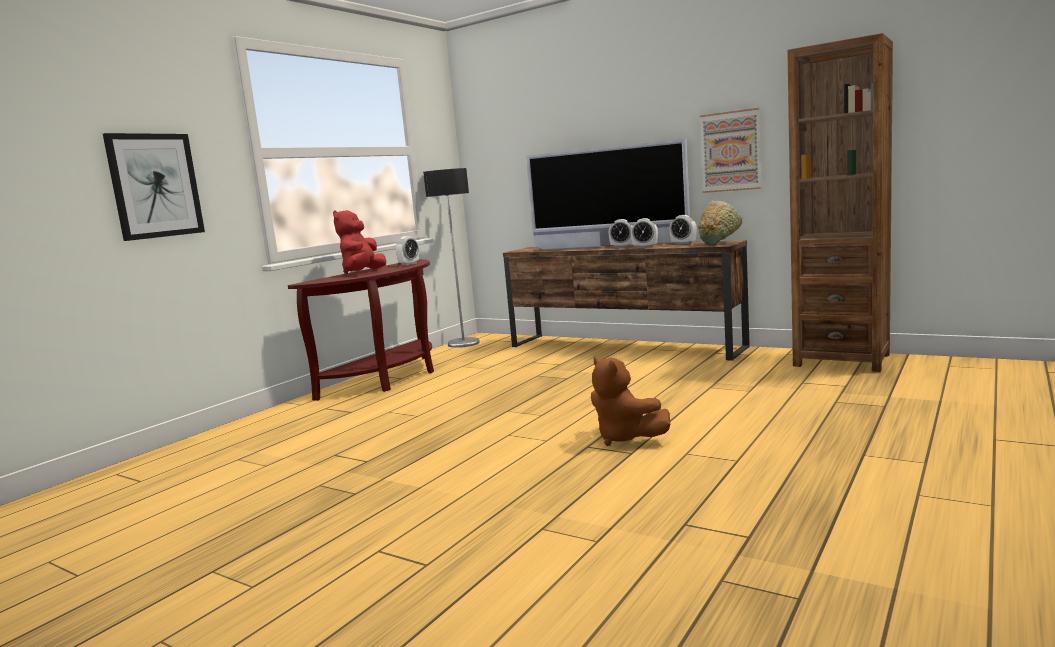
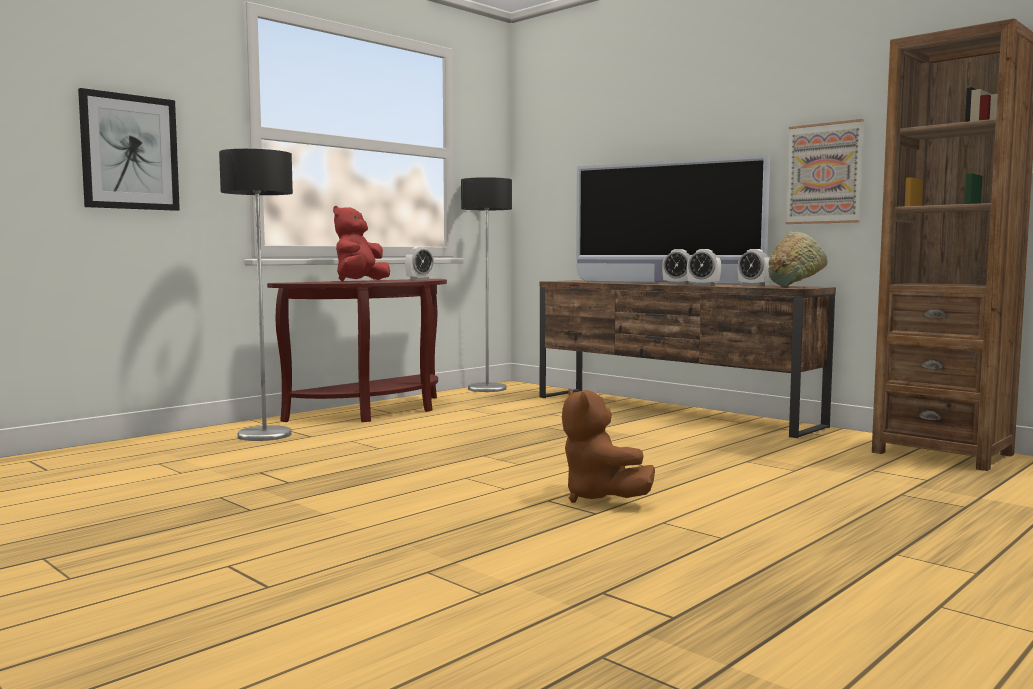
camera: 10 degrees right, 5 degrees down
(310, 416) = (265, 435): none -> floor lamp

